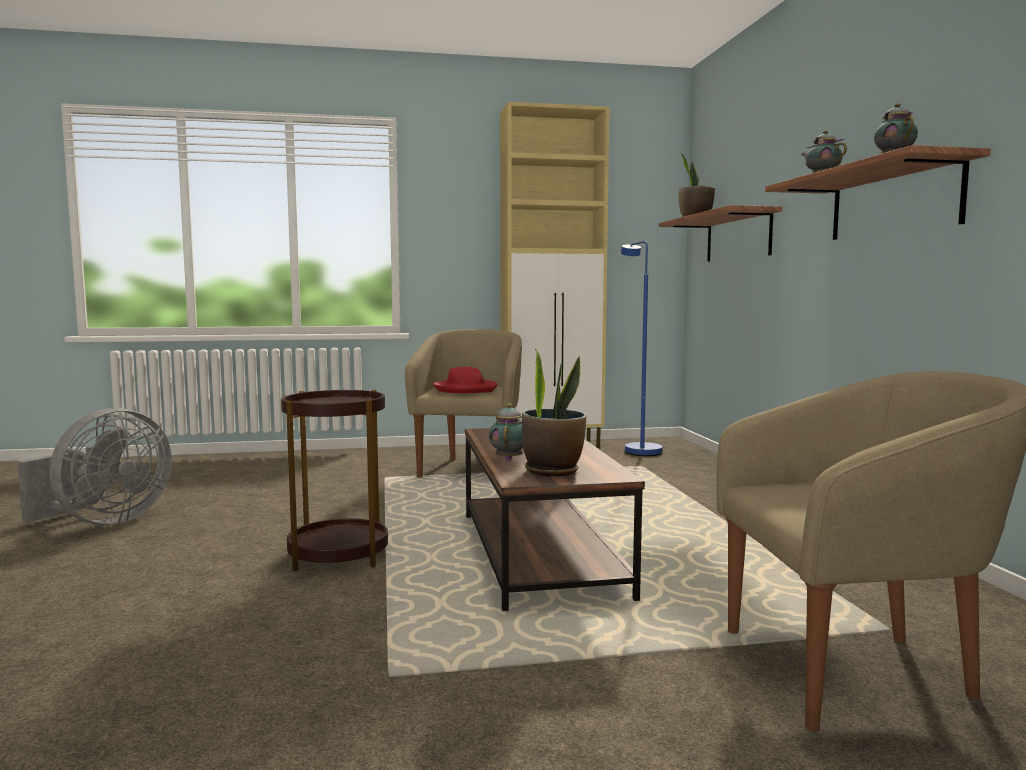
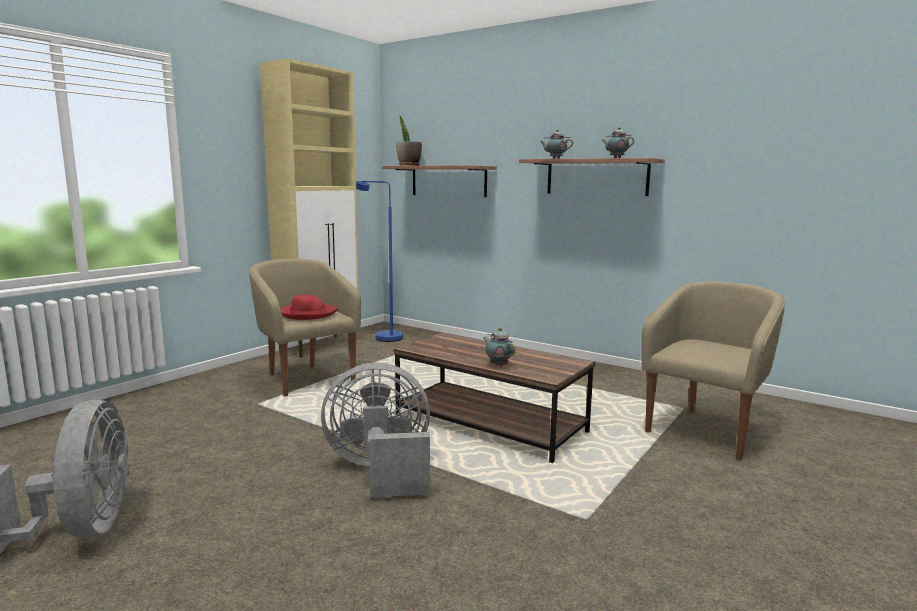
camera: 45 degrees left, 5 degrees up
(338, 555) = (381, 471): brown side table -> grey fan
(552, 471) = (542, 367): potted plant -> none

